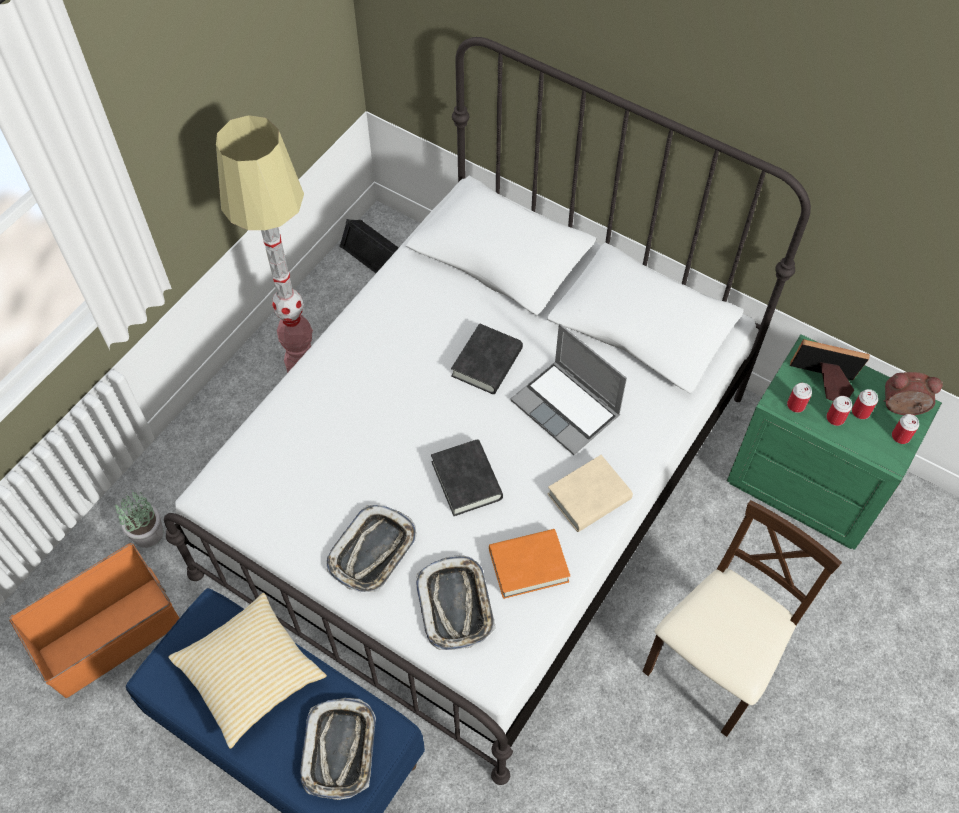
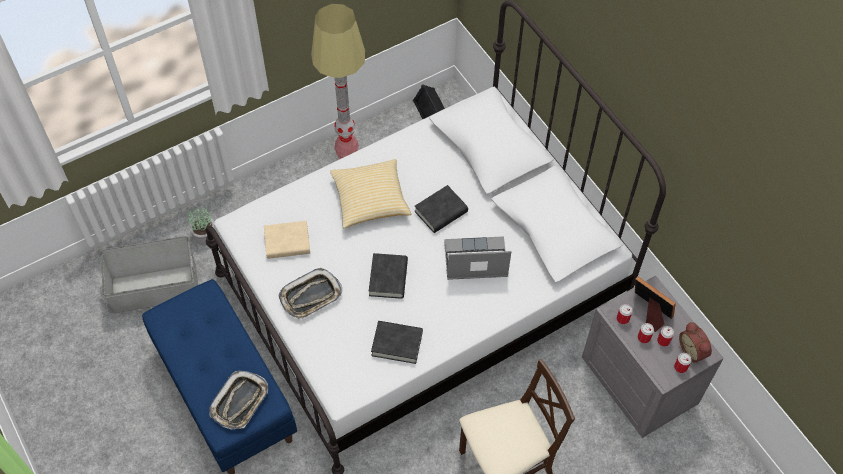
camera: 25 degrees right, 0 degrees up
(112, 637) = (156, 289): orange storage box -> grey storage box
(251, 674) = (212, 338): pillow -> pillow (370, 200)
(456, 605) = (342, 347): tray -> none
(528, 566) = (397, 344): orange book -> black book
(567, 409) = (474, 260): laptop -> laptop turned 105 degrees clockwise
(589, 497) = (457, 319): beige book -> beige book (287, 242)
(808, 482) = (639, 382): green nightstand -> grey nightstand
(902, 408) = (693, 350): alarm clock -> alarm clock turned 150 degrees counterclockwise

